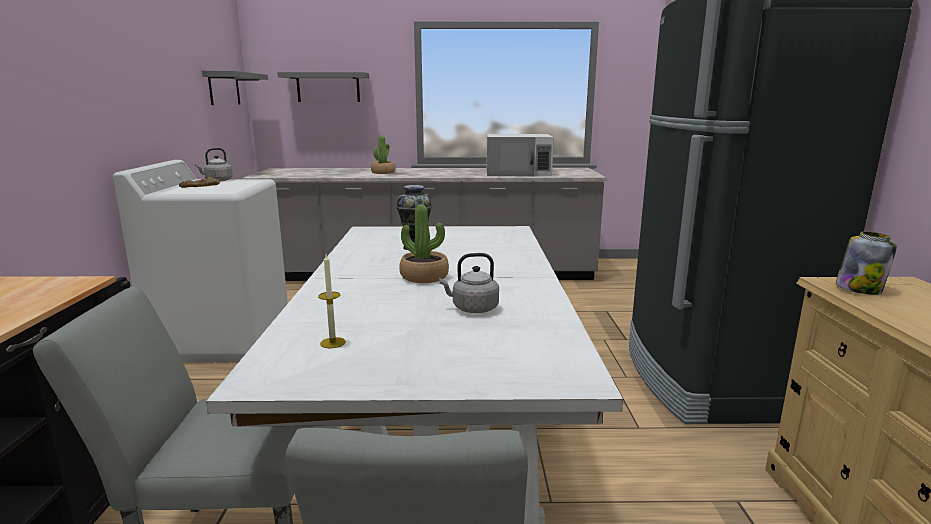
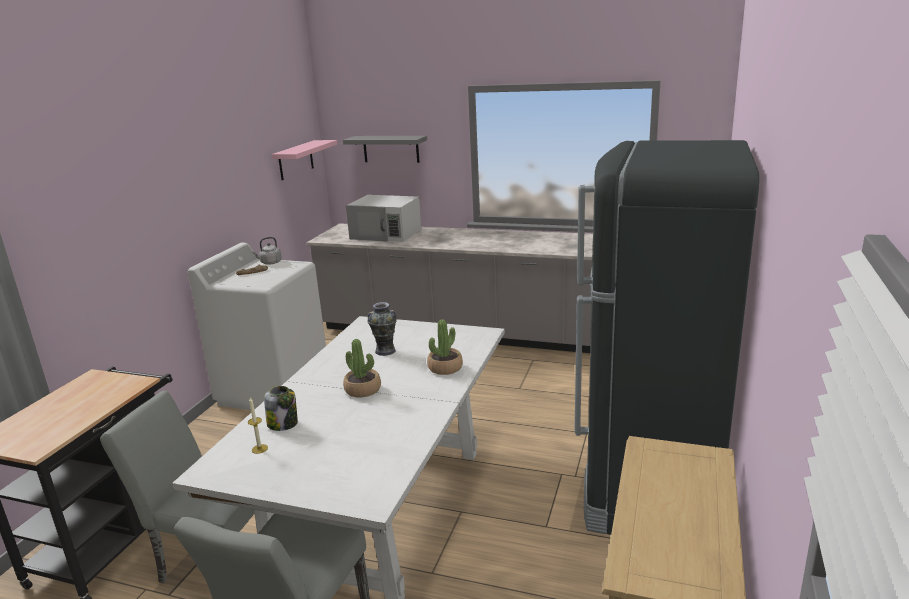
camera: 20 degrees right, 5 degrees up
(224, 88) = (296, 160): grey shelf -> pink shelf
(383, 172) = (430, 238): potted plant -> potted plant (445, 368)
(472, 308) = (367, 429): grey kettle -> none
(518, 172) = (557, 244): white microwave -> white microwave (386, 234)
(859, 289) = (656, 457): jar -> jar (283, 424)

